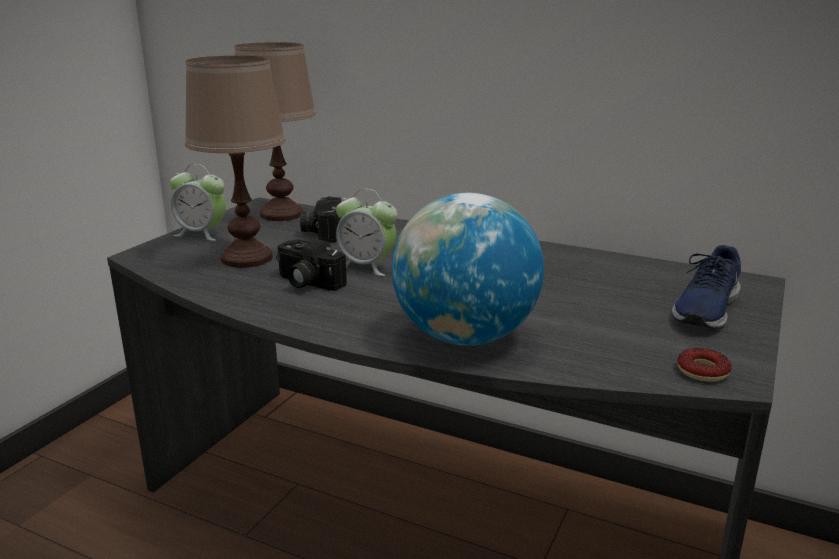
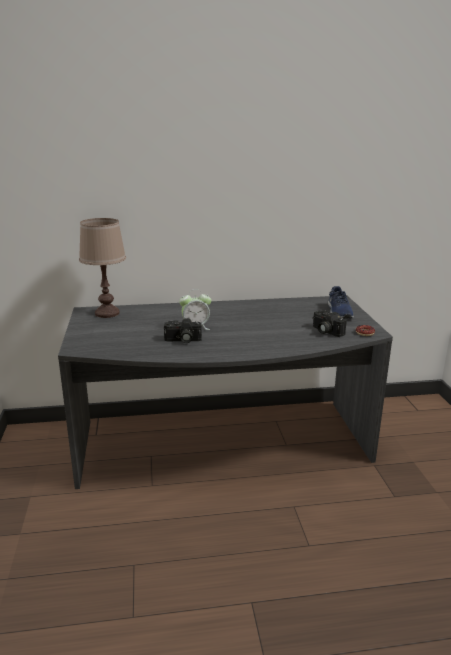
camera: 35 degrees left, 0 degrees up
(201, 234) = (85, 332): alarm clock -> none
(247, 258) = (134, 337): brown table lamp -> none
(322, 232) = (145, 317): camera -> camera (325, 331)
(465, 337) = (280, 343): globe -> none

